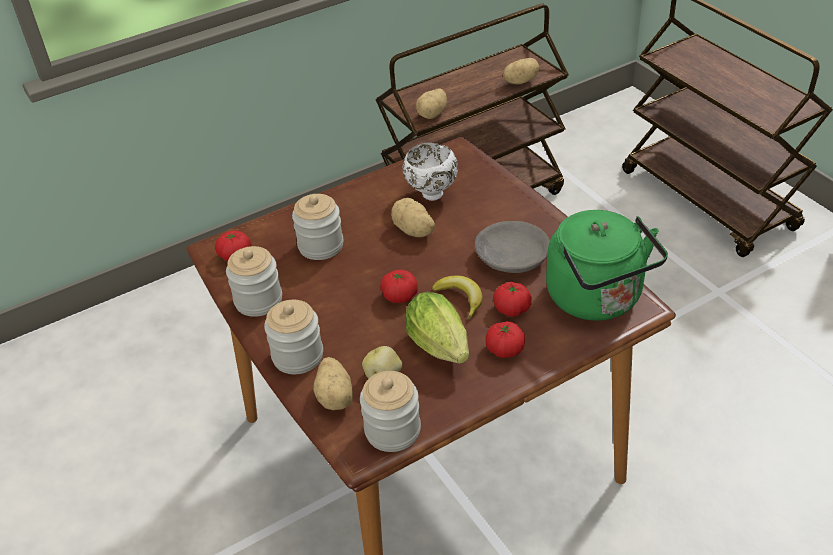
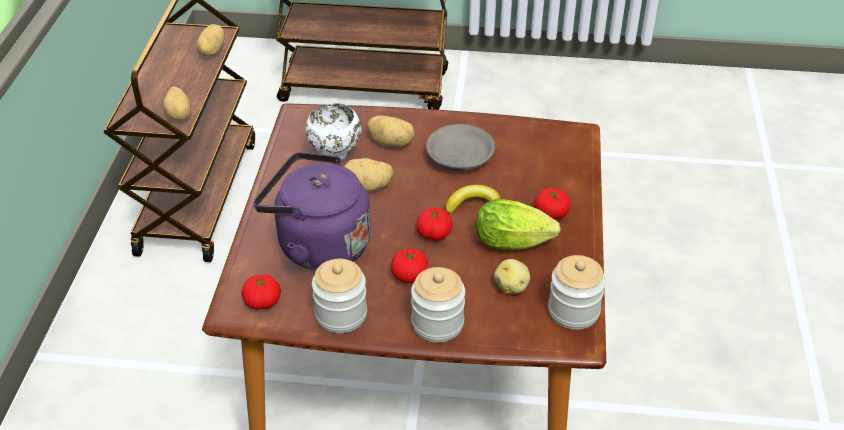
camera: 55 degrees left, 0 degrees up
(321, 246) = (318, 245): jar -> purple kettle
(336, 396) = (507, 324): potato -> potato (391, 142)
(512, 309) = (514, 188): tomato -> tomato (409, 275)
(598, 299) = (550, 146): green kettle -> none

